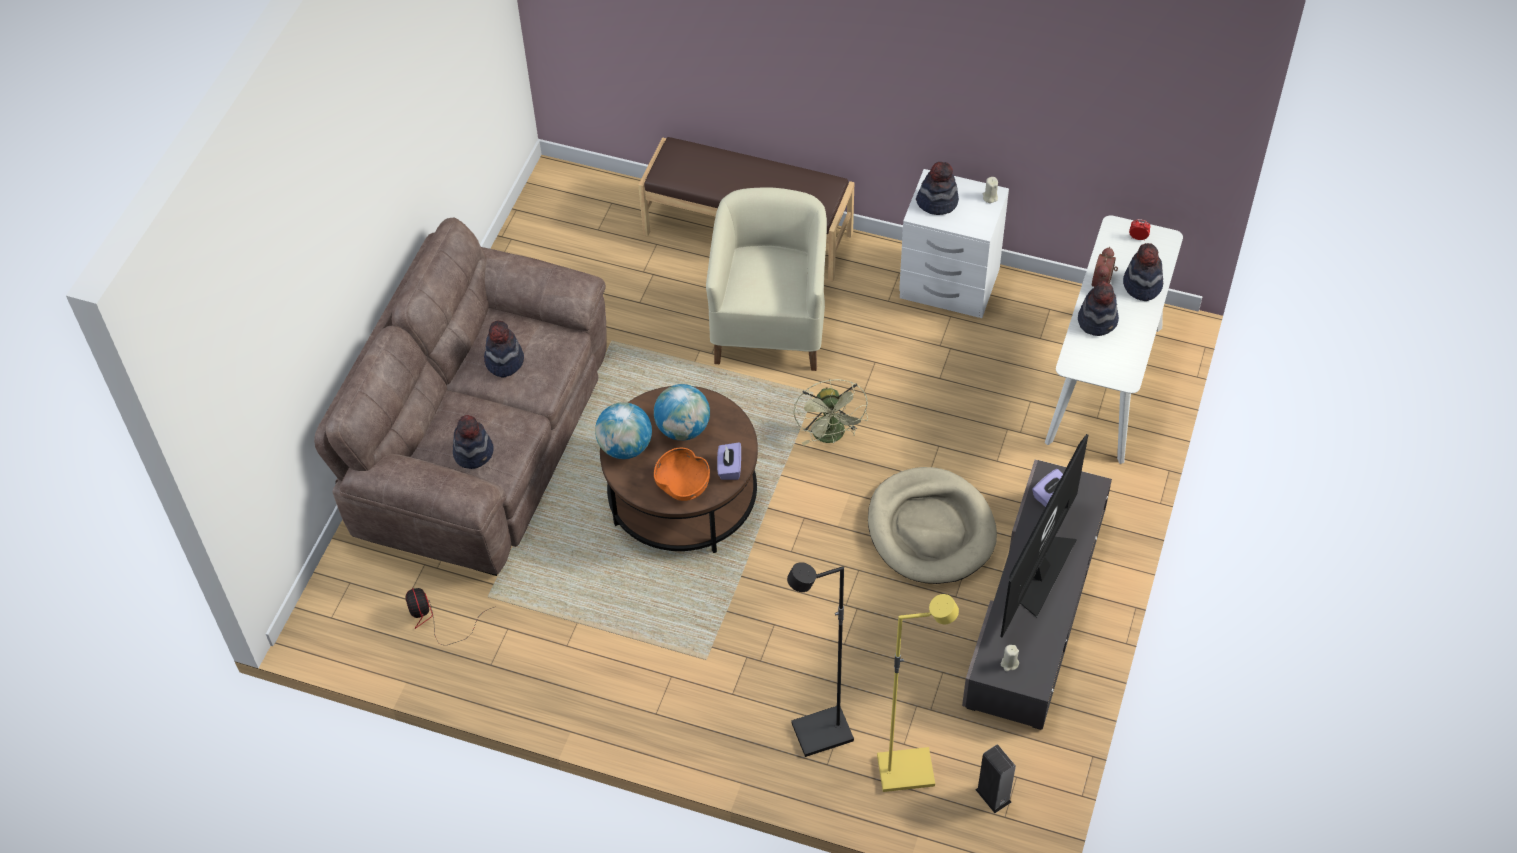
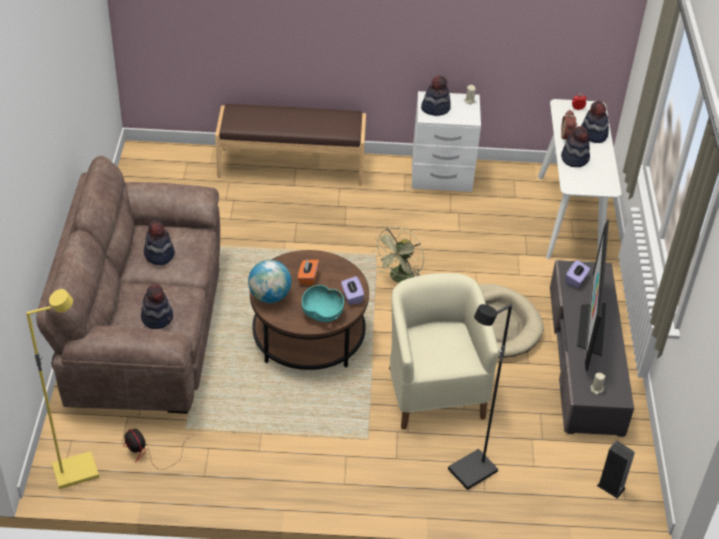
camera: 20 degrees left, 10 degrees down
(683, 429) = (308, 278): globe -> orange tissue box
(683, 485) = (322, 313): orange bowl -> turquoise bowl
(770, 326) = (329, 219): beige armchair -> beige armchair (434, 390)
(831, 436) = (399, 279): green fan -> green fan turned 60 degrees clockwise
(906, 770) = (543, 483): yellow floor lamp -> yellow floor lamp (76, 470)

